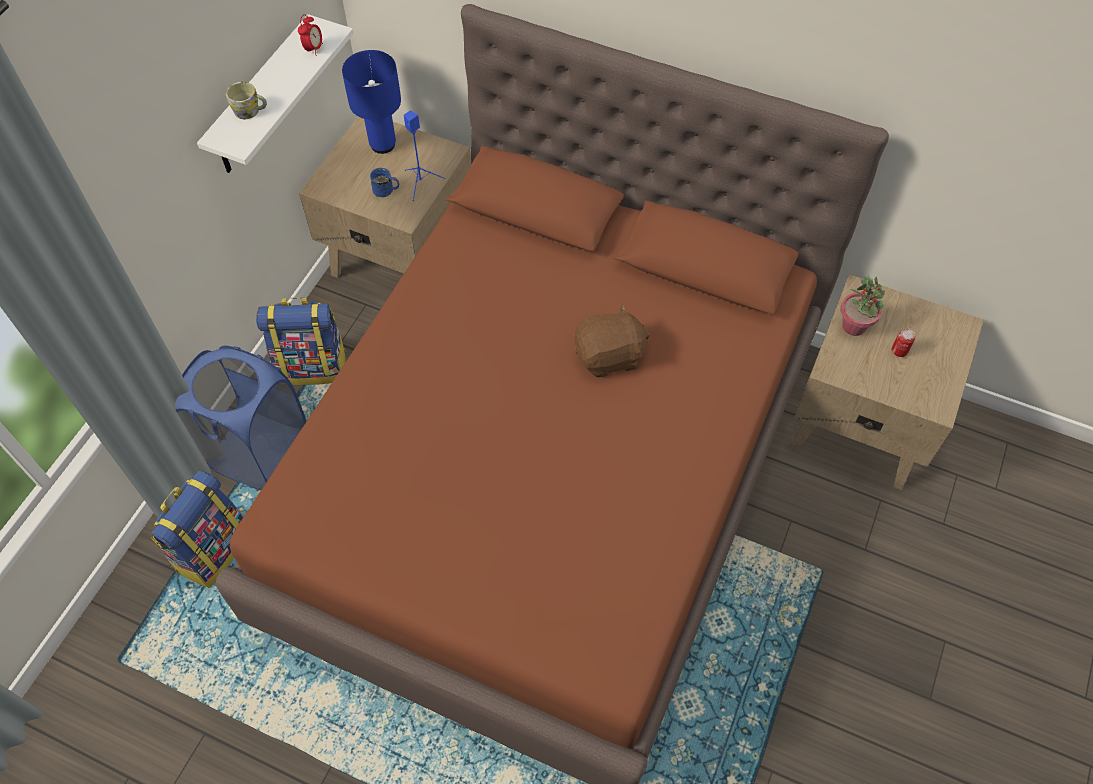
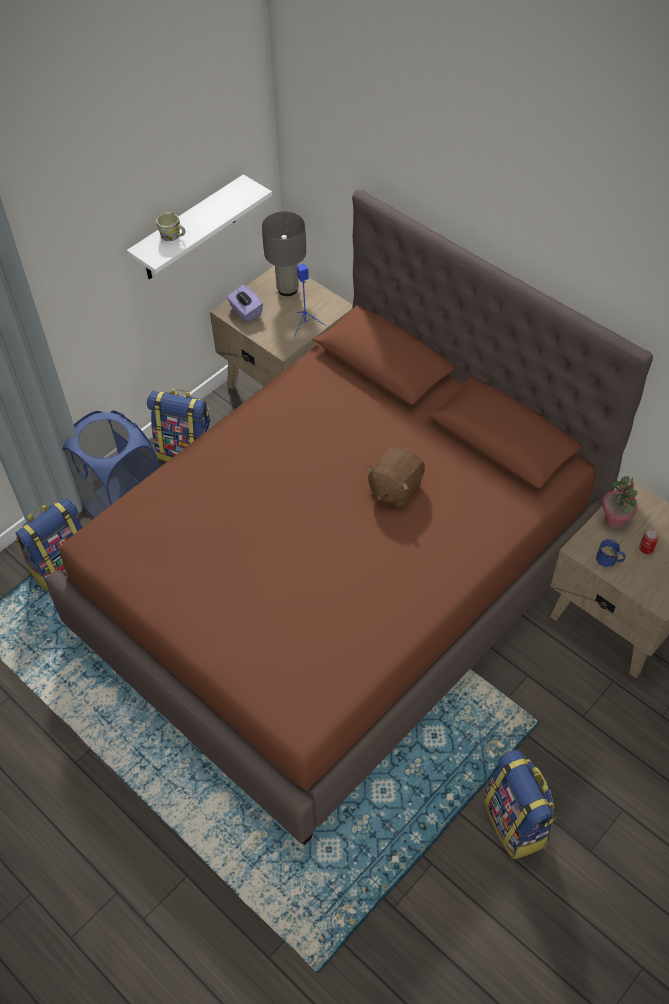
camera: 20 degrees right, 5 degrees down
(313, 49) = (237, 200): alarm clock -> none
(343, 184) = (245, 312): none -> purple tissue box
(383, 144) = (288, 289): blue table lamp -> grey table lamp
(386, 191) = (276, 325): blue mug -> blue mug (609, 561)
(609, 356) = (395, 488): brown plush toy -> brown plush toy turned 120 degrees clockwise
(842, 692) = (516, 822): none -> backpack

